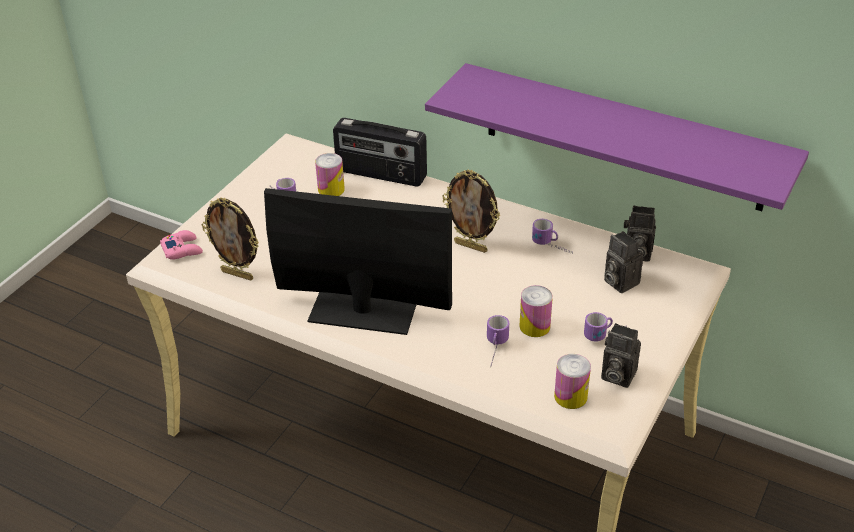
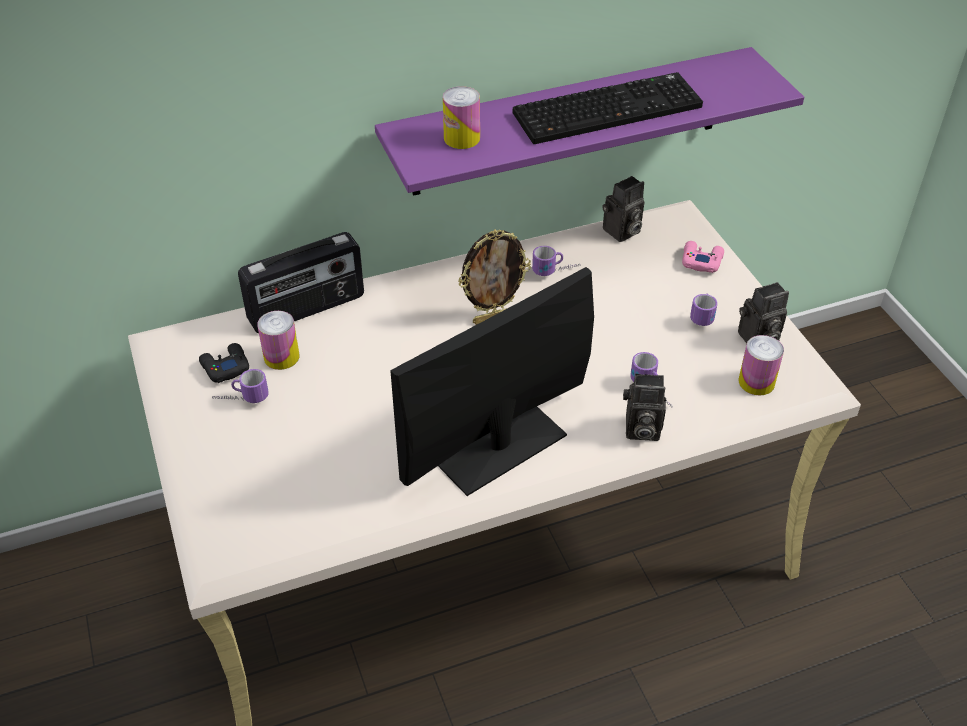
camera: 50 degrees left, 5 degrees up
(182, 249) = (223, 531): pink game controller -> pink game controller (701, 260)
(238, 274) = (326, 507): picture frame -> none
(298, 176) = (225, 367): none -> black game controller
(534, 326) = (646, 347): can -> can (462, 138)
(618, 281) = (645, 264): camera -> camera (640, 430)
(621, 131) = (608, 109): none -> keyboard

